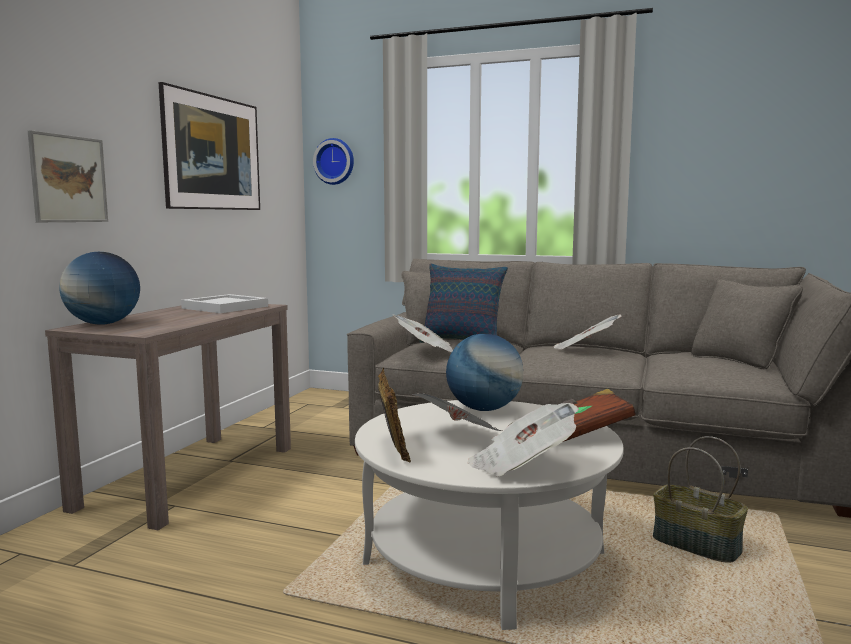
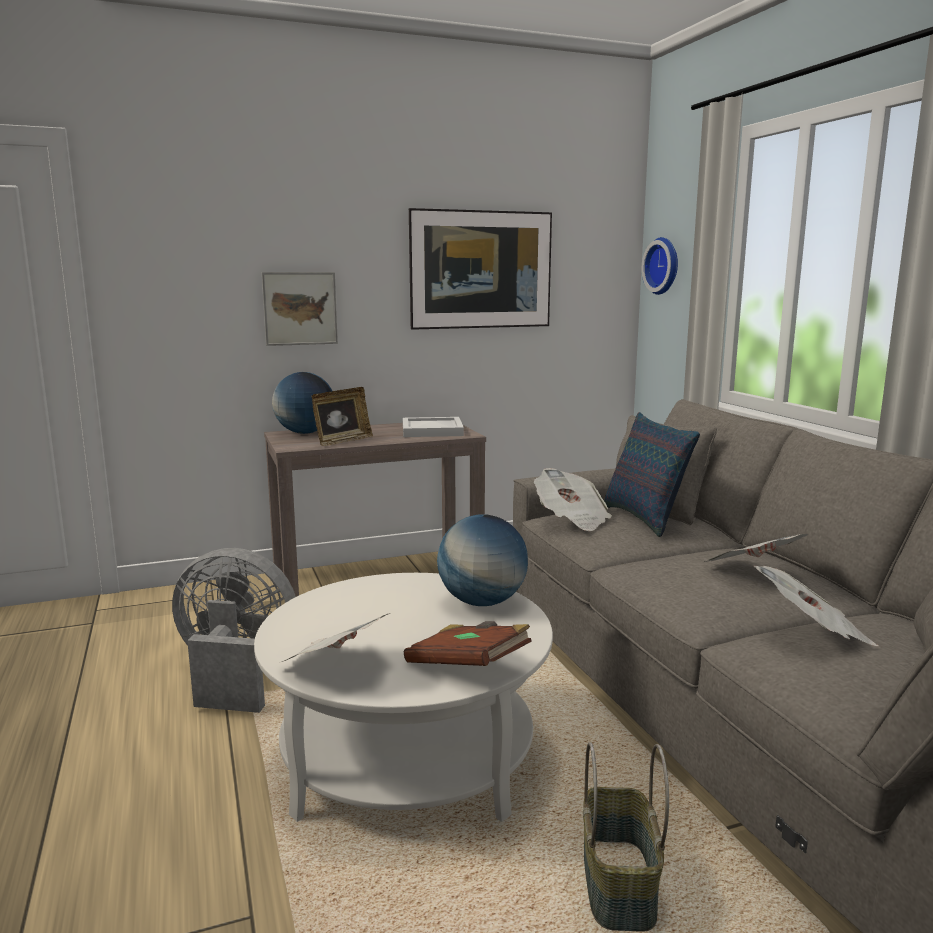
camera: 50 degrees right, 5 degrees up
(231, 590) = (236, 676): none -> grey fan
(393, 449) = (312, 606): picture frame -> picture frame (342, 441)
(459, 437) = (380, 618): newspaper -> newspaper (811, 633)

